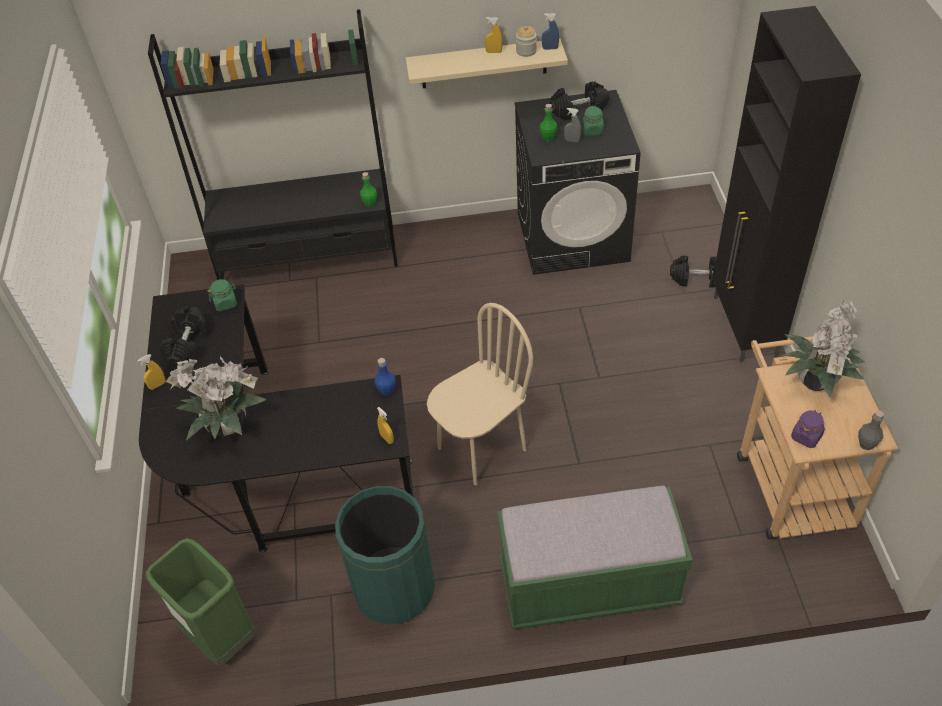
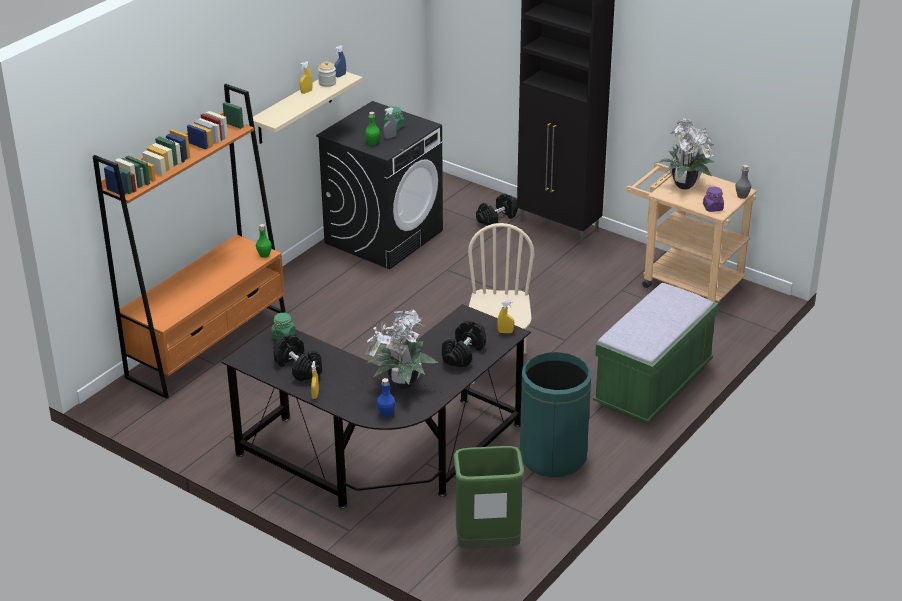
camera: 50 degrees left, 15 degrees down
(309, 258) = (208, 345): black bookcase -> orange bookcase
(387, 390) = (467, 314): blue bottle -> blue bottle (386, 413)
(578, 110) = (367, 120): black dumbbell -> black dumbbell (463, 353)

